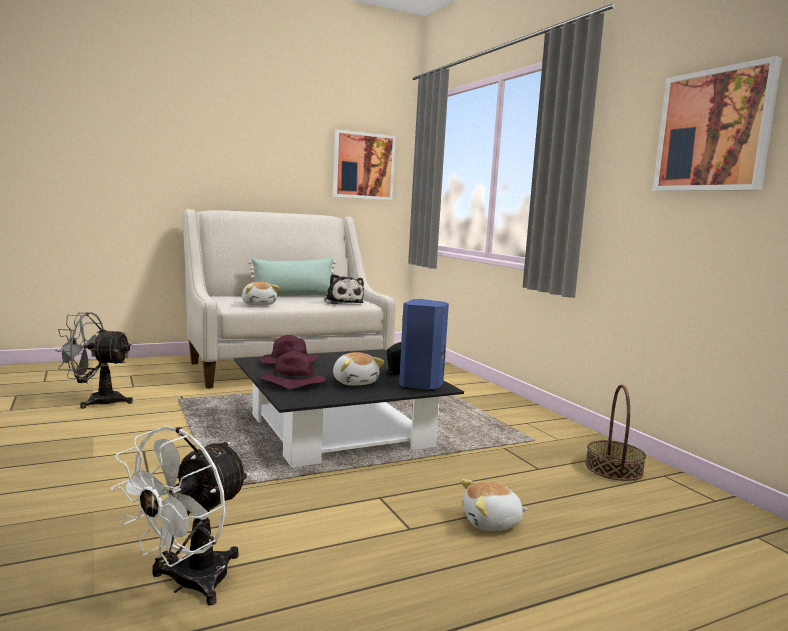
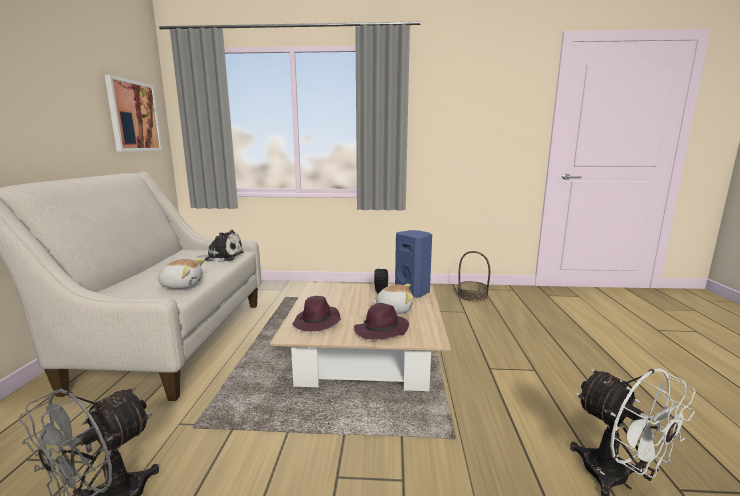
camera: 60 degrees left, 5 degrees up
(295, 296) = (161, 266): green pillow -> none
(340, 430) = (364, 354): black coffee table -> beige coffee table
(491, 523) = (530, 344): plush toy -> none
(713, 131) = (484, 110): picture -> none

